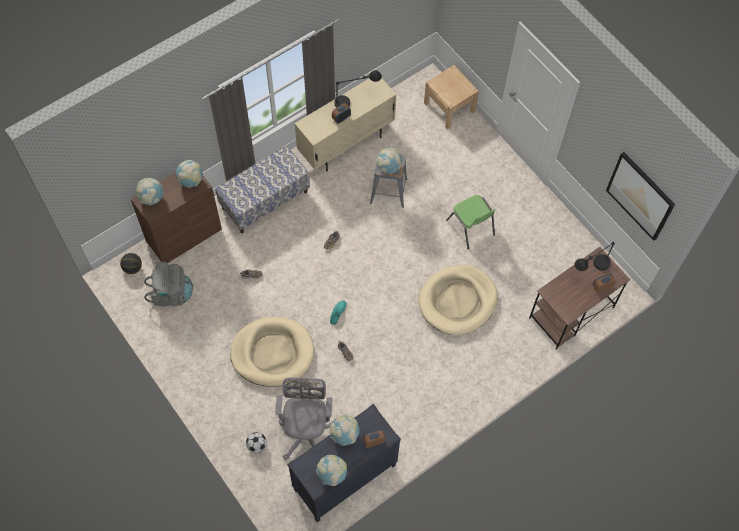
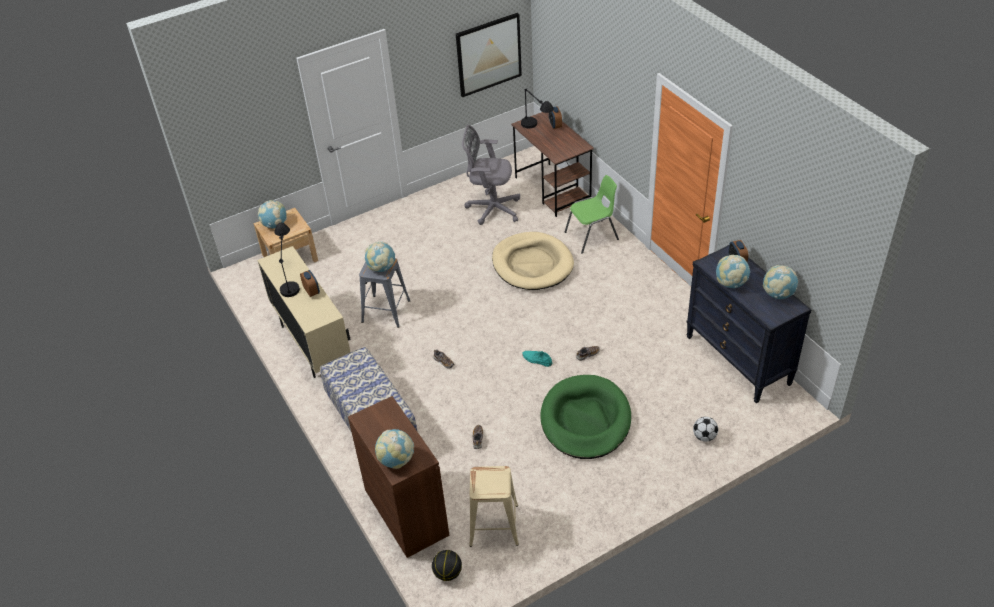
camera: 80 degrees left, 20 degrees down
(171, 294) = (494, 525): grey backpack -> beige stool
(191, 180) = (378, 417): globe -> globe (275, 225)
(272, 353) = (585, 420): beige dog bed -> green dog bed
(306, 431) = (684, 391): grey office chair -> grey office chair (491, 208)
(471, 228) = (447, 250): green chair -> green chair (592, 236)

